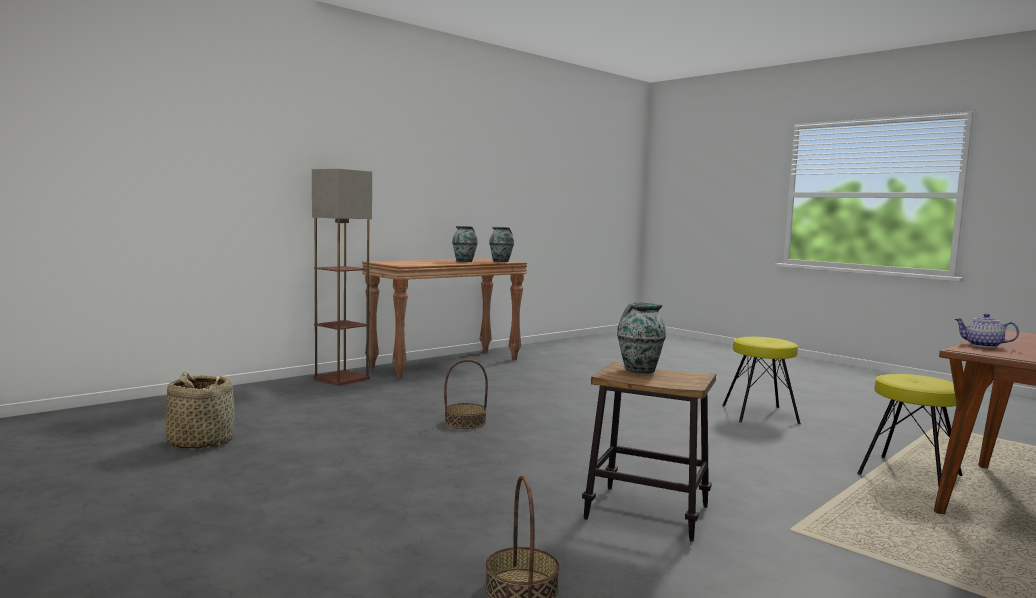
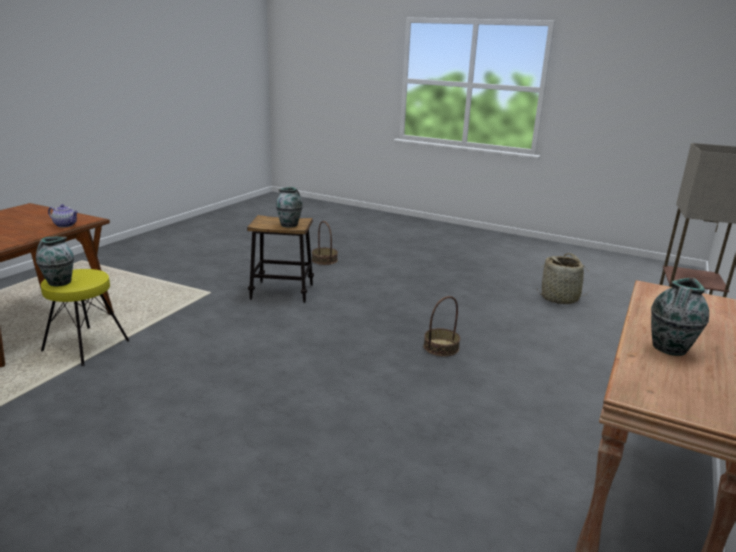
camera: 160 degrees right, 15 degrees up
(501, 262) = (635, 376): vase -> vase (59, 282)
(760, 414) = (151, 428): yellow stool -> none

